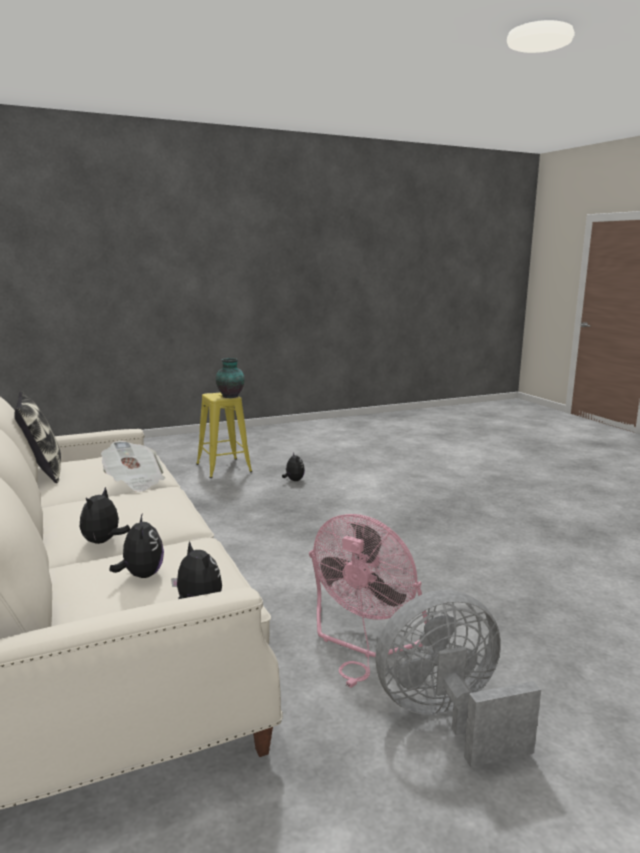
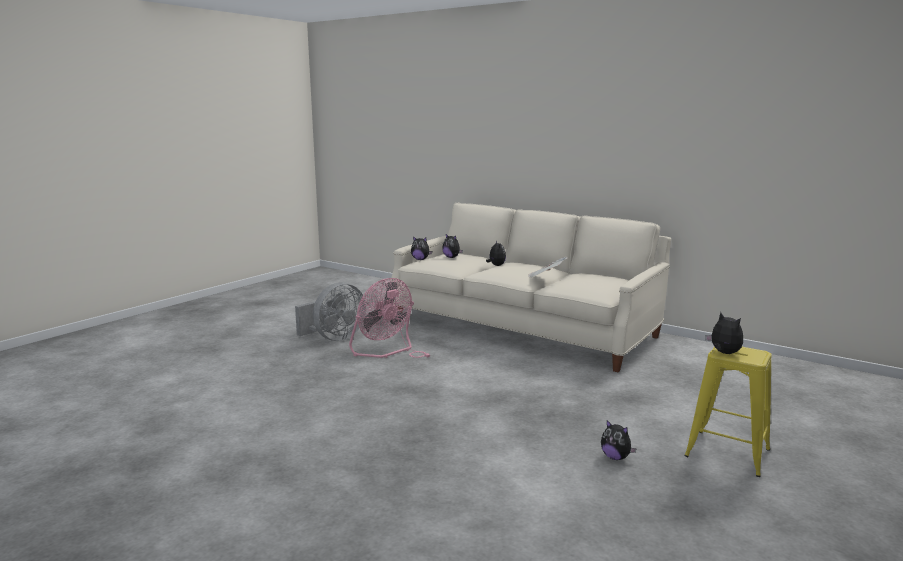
camera: 150 degrees right, 0 degrees up
(42, 472) = (612, 275): pillow -> none
(231, 396) = (723, 353): vase -> plush toy
(359, 641) = (392, 350): pink fan -> pink fan turned 135 degrees clockwise

